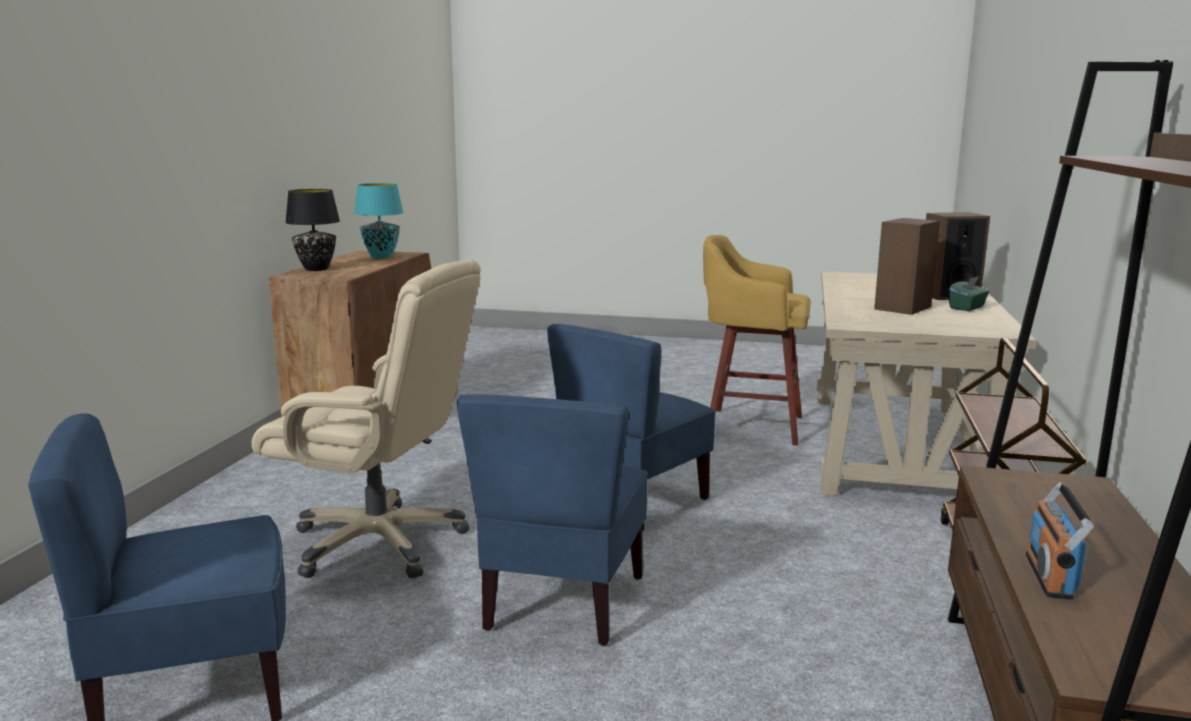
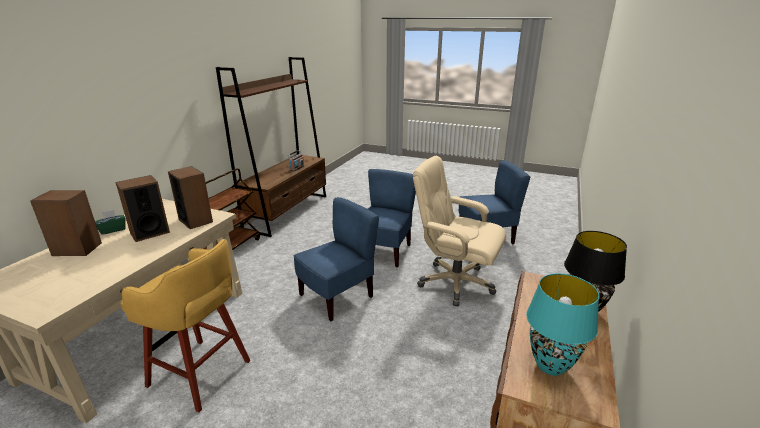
camera: 170 degrees left, 10 degrees up
(870, 319) = (196, 220): none -> speaker

